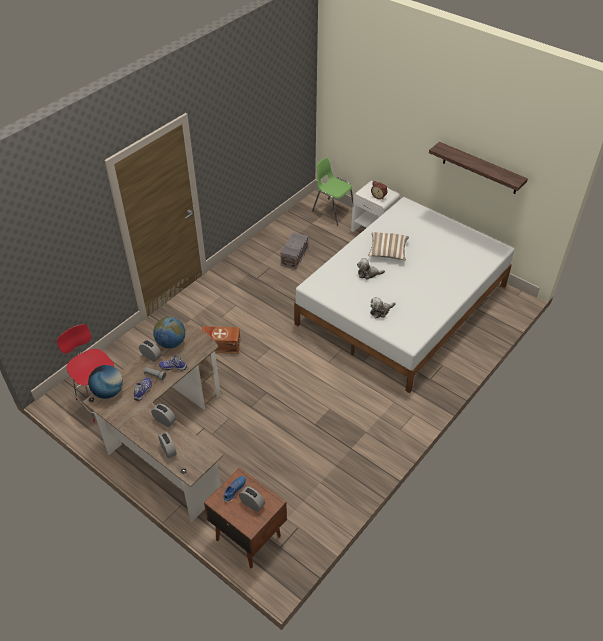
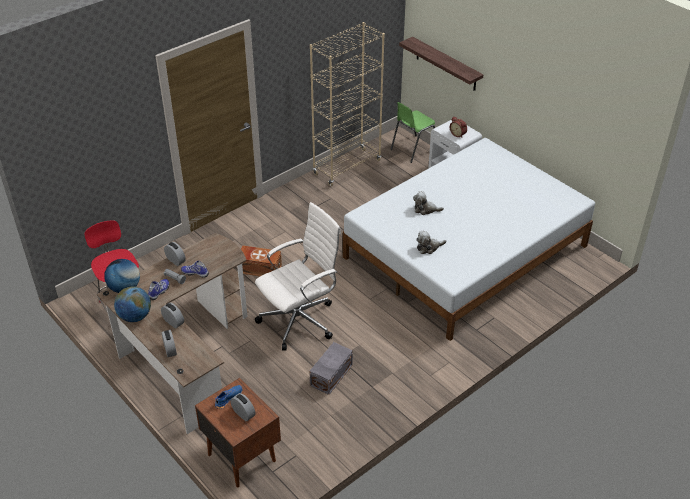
camera: 10 degrees right, 5 degrees down
(171, 343) = (199, 250): globe -> globe (135, 316)
(270, 391) = (300, 320): none -> white office chair
(277, 235) = (347, 167): none -> beige bookcase
(294, 257) = (359, 190): grey storage box -> grey storage box (330, 375)
(332, 211) = (413, 149): green chair -> green chair turned 90 degrees counterclockwise
(387, 252) = (452, 190): pillow -> none
(480, 168) = (562, 109): shelf -> shelf (446, 64)

